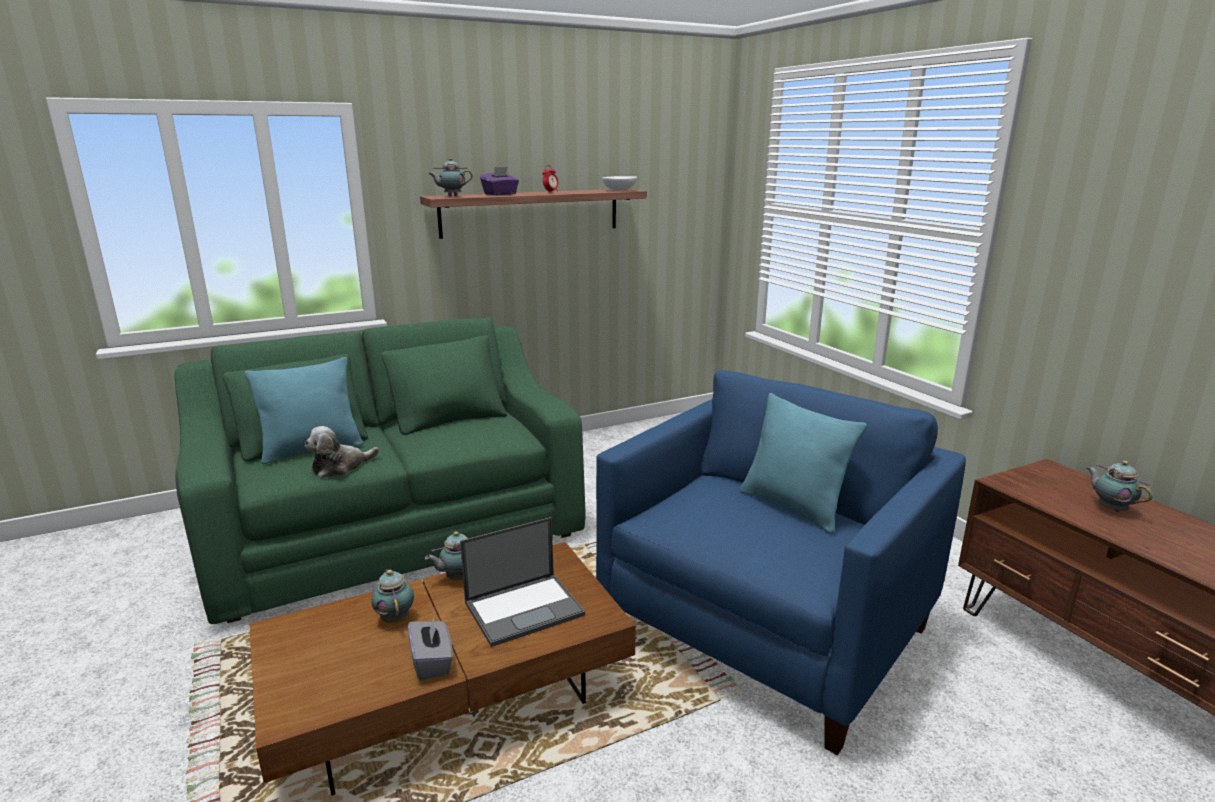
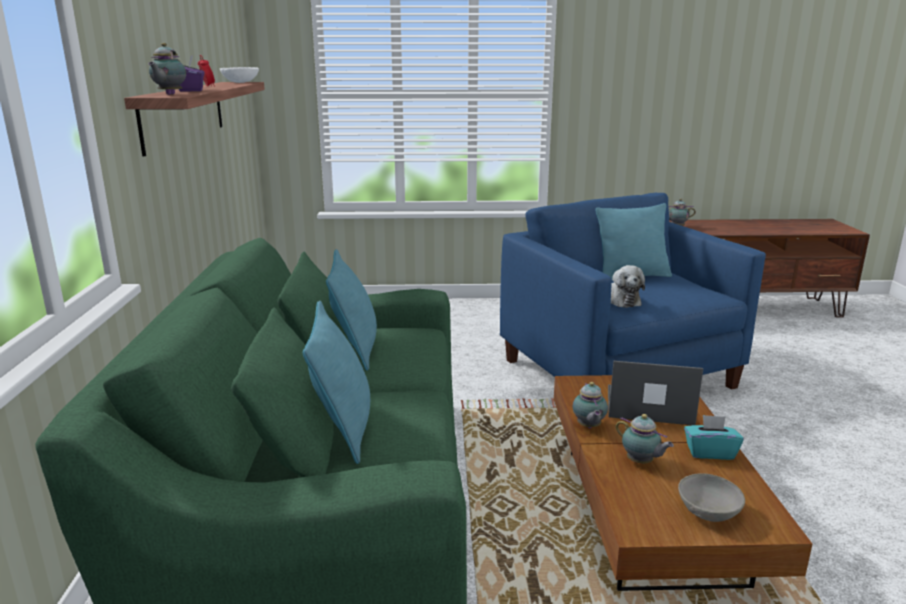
camera: 65 degrees left, 0 degrees up
(309, 670) = (709, 512): none -> grey bowl
(340, 467) = (416, 415): plush toy -> plush toy (621, 300)
(395, 618) = (641, 462): teapot -> teapot turned 135 degrees counterclockwise
(432, 662) = (710, 452): grey tissue box -> turquoise tissue box
(455, 424) = (355, 349): none -> turquoise pillow
(525, 608) = (648, 406): laptop -> laptop turned 75 degrees counterclockwise

